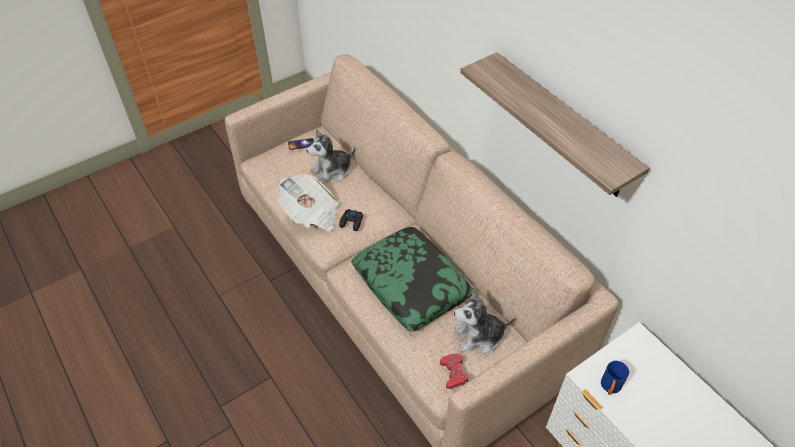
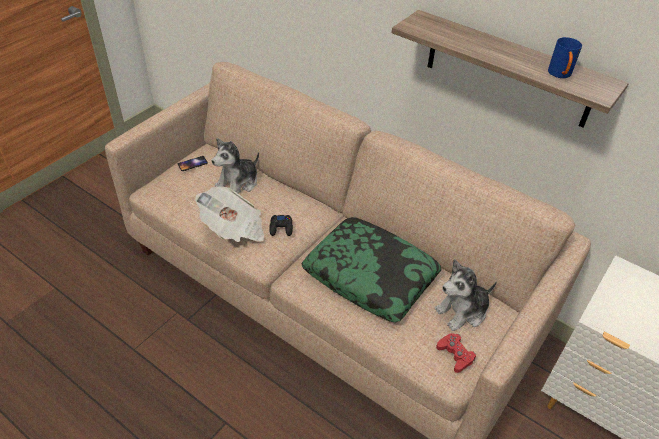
camera: 20 degrees left, 5 degrees down
(610, 388) = (625, 324): blue mug -> blue mug (560, 75)

